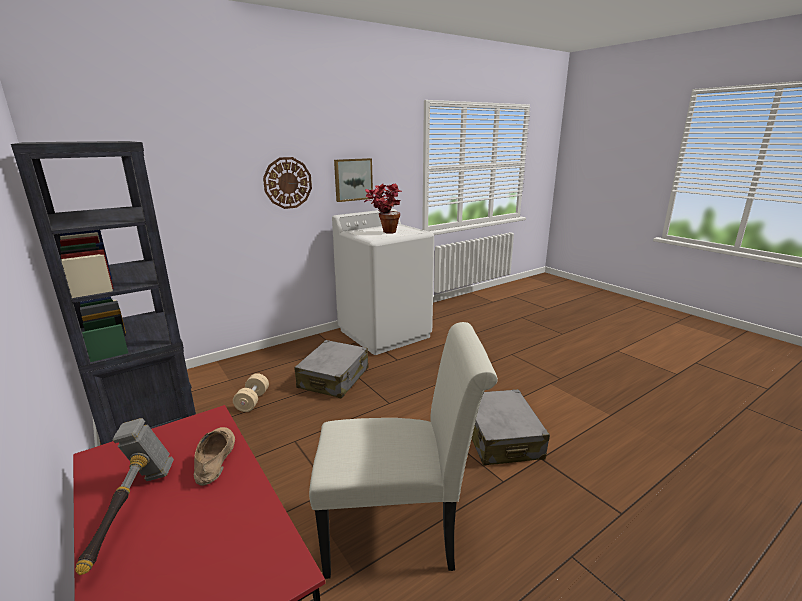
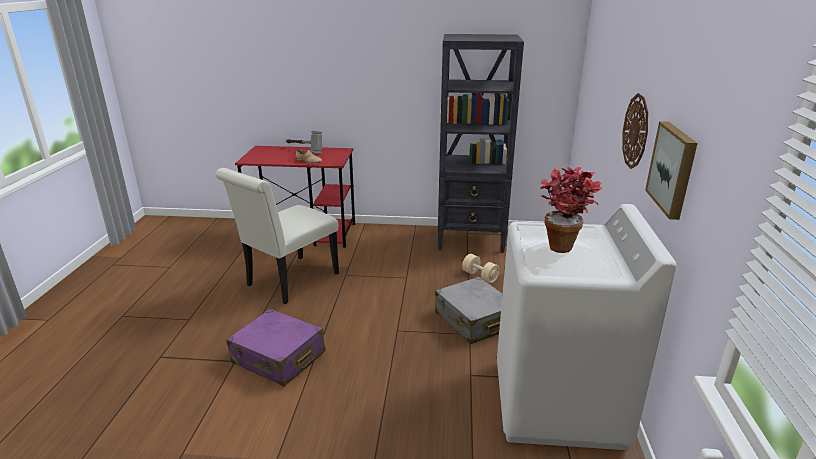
camera: 130 degrees right, 5 degrees up
(500, 437) = (278, 358): grey suitcase -> purple suitcase

